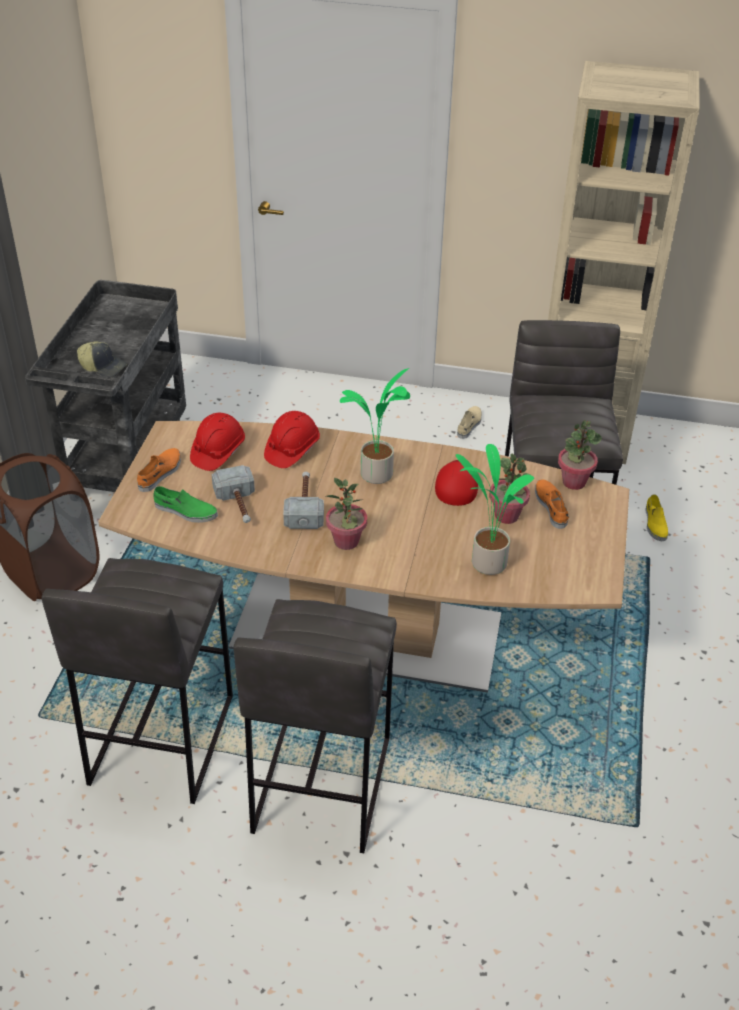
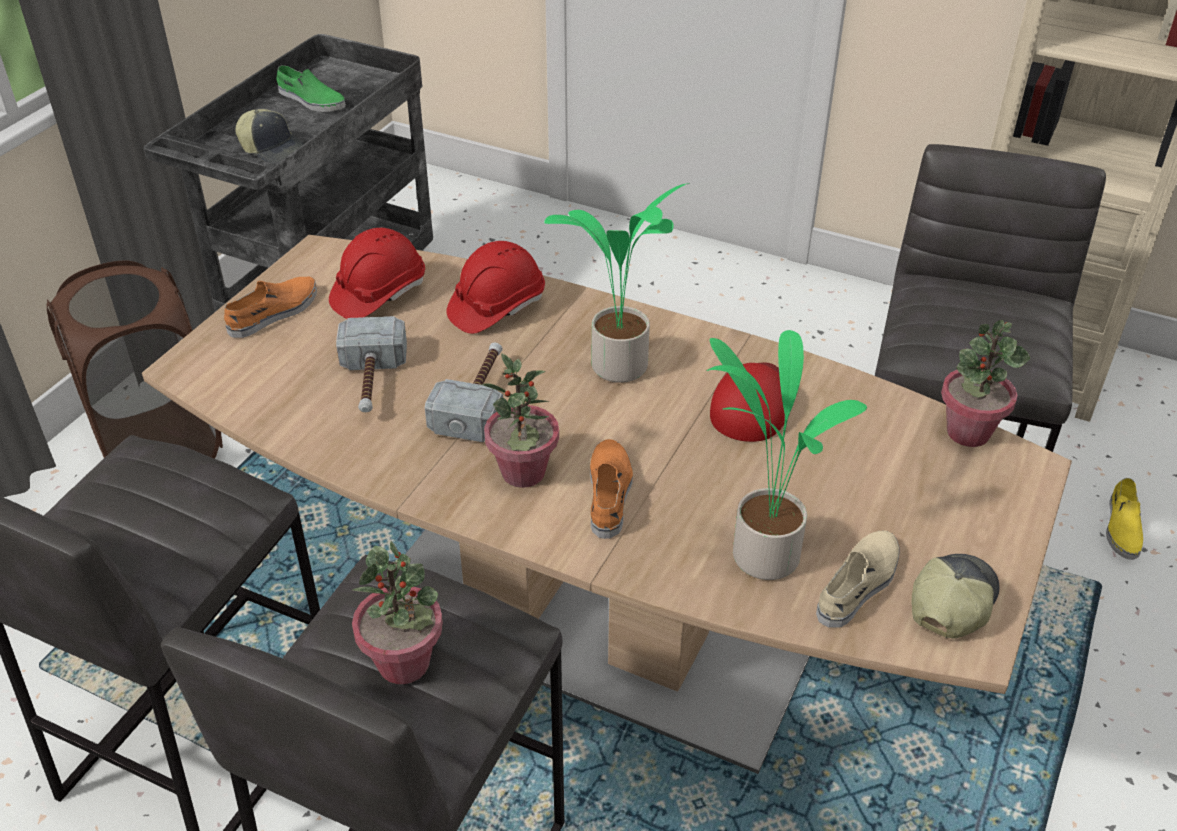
camera: 15 degrees right, 0 degrees up
(185, 511) = (282, 378): green shoe -> green shoe (311, 100)
(469, 425) = (848, 325): beige shoe -> beige shoe (858, 584)
(507, 515) = (826, 473): potted plant -> potted plant (404, 663)
(551, 507) = (914, 470): orange shoe -> orange shoe (609, 493)
(586, 569) = (951, 601): none -> cap

